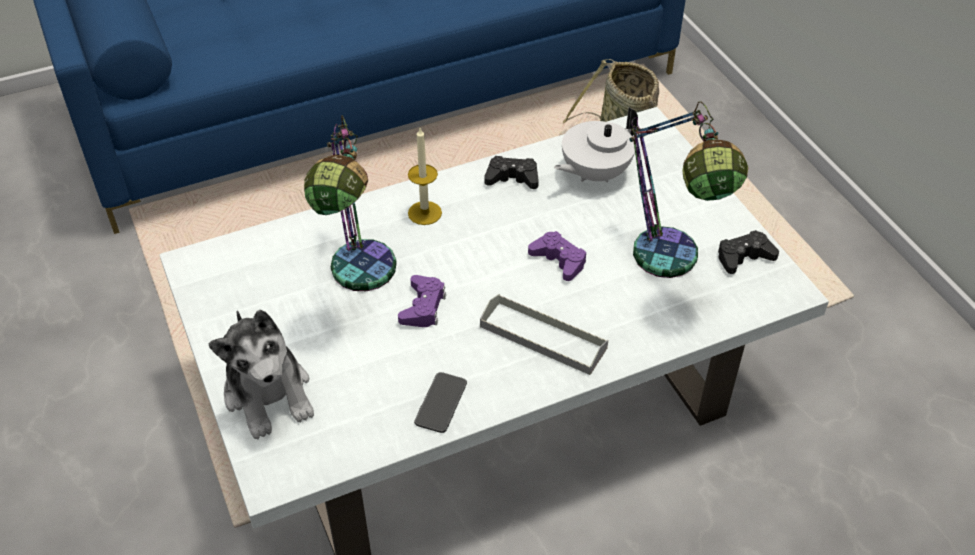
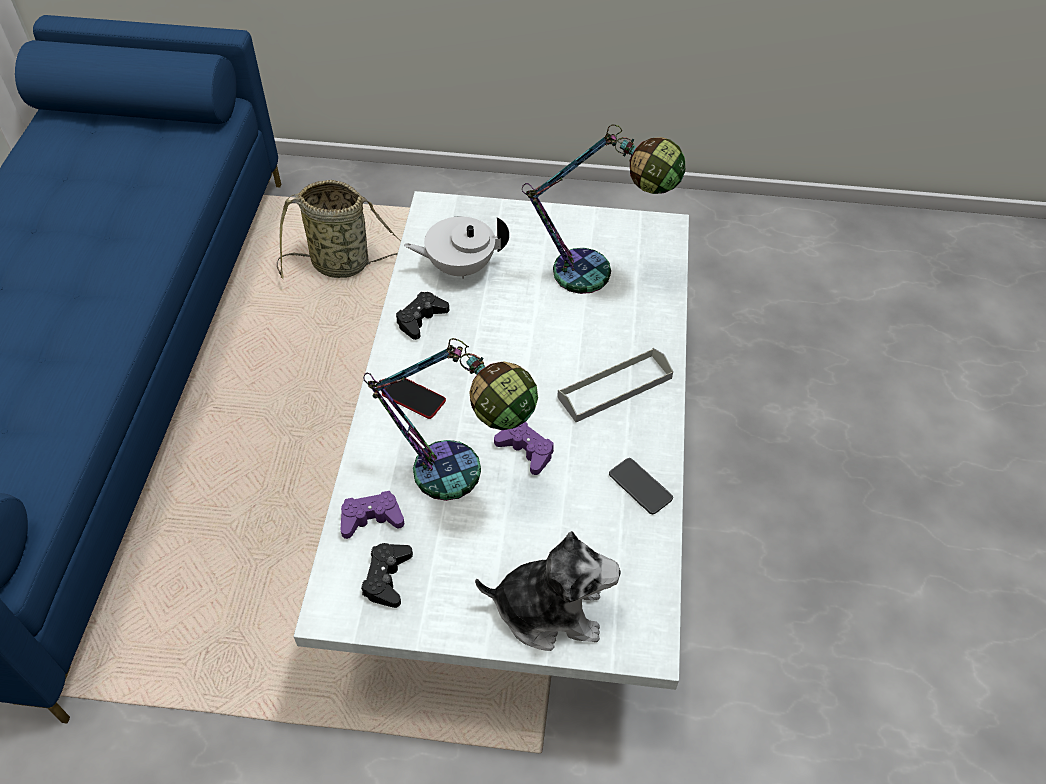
camera: 60 degrees left, 5 degrees up
(424, 213) = (413, 398): candle -> phone
(559, 260) = (540, 337): purple game controller -> purple game controller (371, 518)
(594, 173) = (459, 266): white teapot -> white teapot turned 90 degrees clockwise
(744, 257) = (617, 232): black game controller -> black game controller (387, 578)

